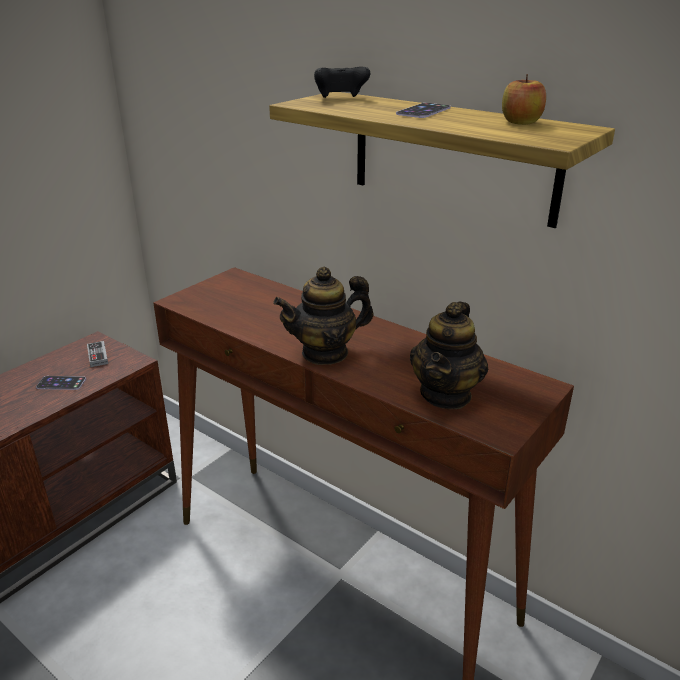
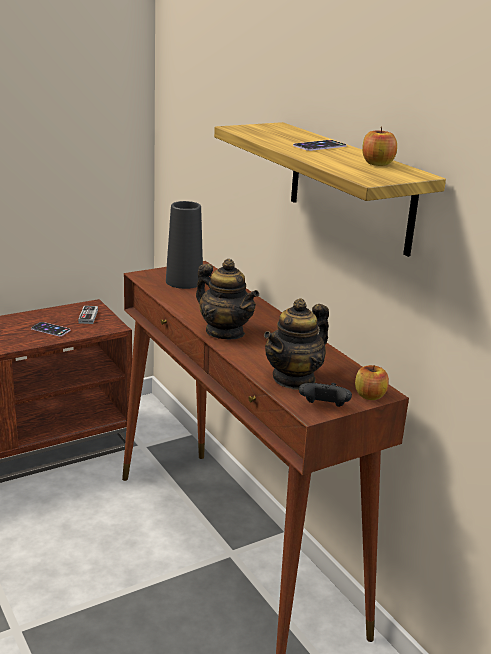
camera: 20 degrees right, 5 degrees down
(231, 298) = (184, 281): none -> black vase
(325, 353) = (225, 332): teapot -> teapot turned 135 degrees counterclockwise
(340, 98) = (275, 128): black game controller -> black game controller (324, 408)
(537, 394) = (370, 396): none -> apple

